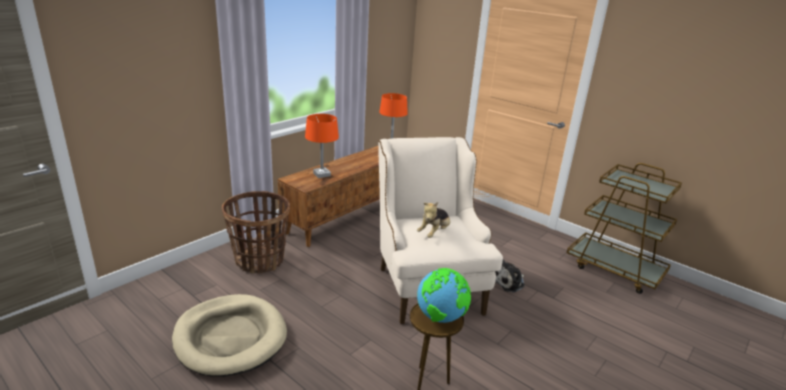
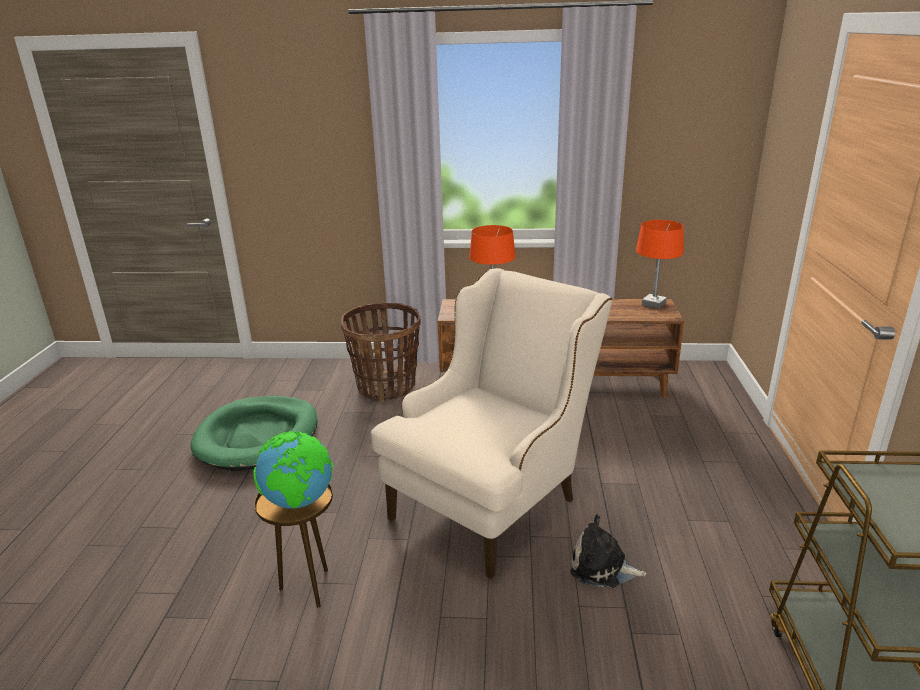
camera: 55 degrees right, 0 degrees up
(230, 337) = (258, 437): beige dog bed -> green dog bed
(434, 233) = (462, 417): plush toy -> none

